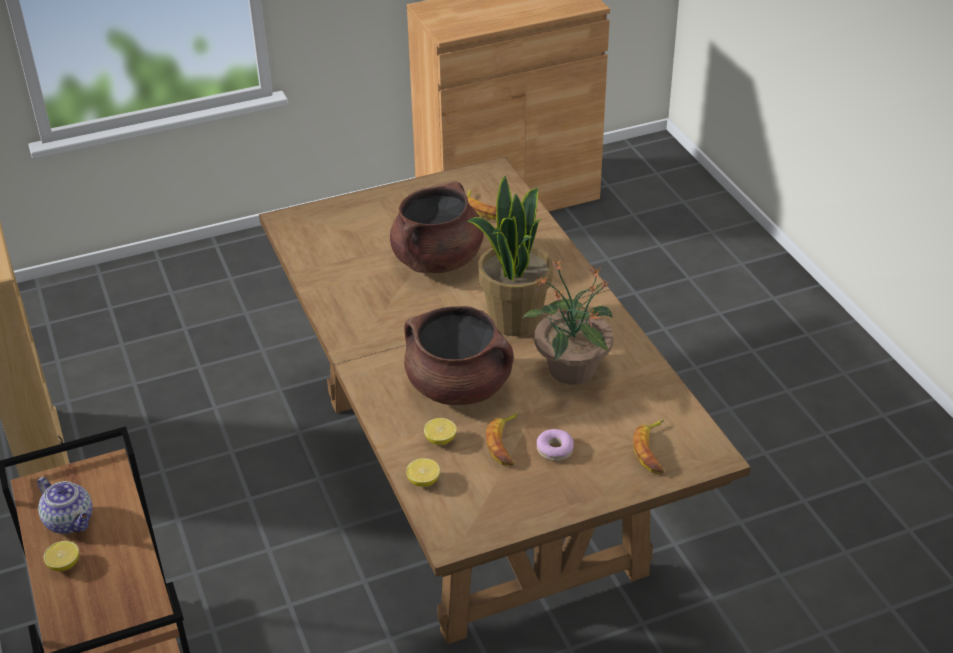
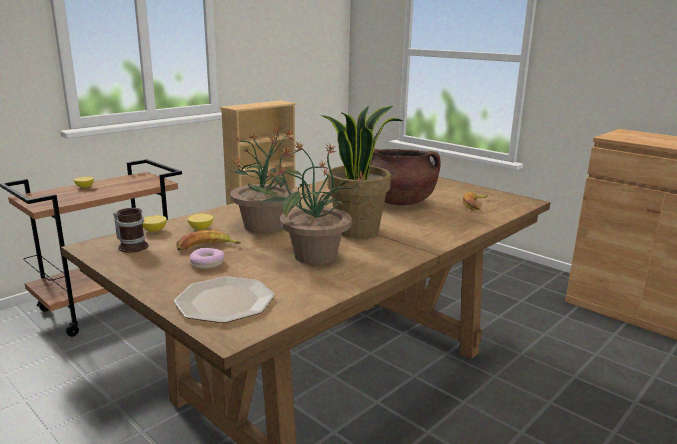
camera: 65 degrees right, 20 degrees down
(71, 521) = (117, 183): teapot -> none
(459, 386) = (264, 226): brown cooking pot -> potted plant
(469, 504) = (132, 246): none -> mug
(652, 450) = (224, 302): banana -> plate

